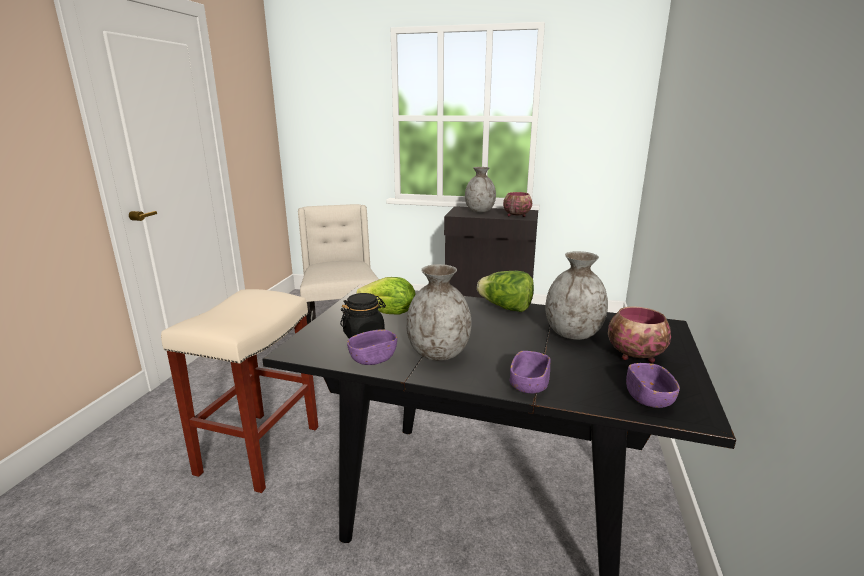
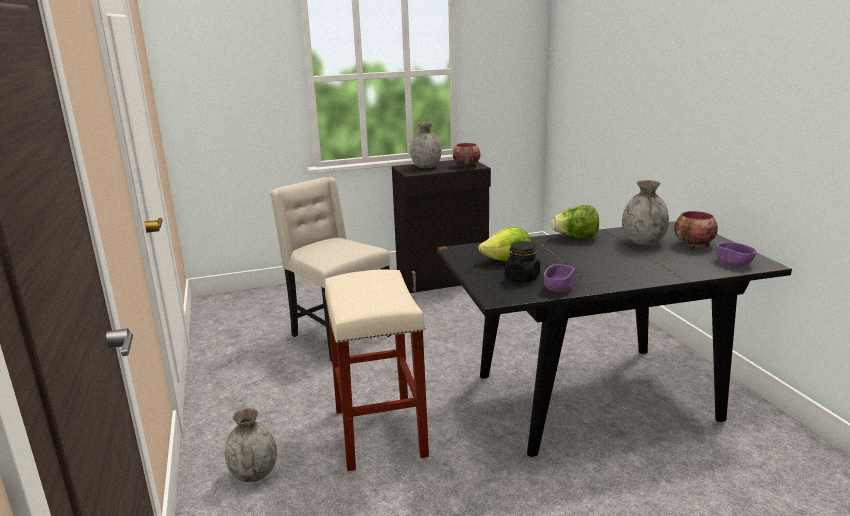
camera: 30 degrees left, 0 degrees up
(438, 353) = (590, 273): grey vase -> grey vase (254, 474)
(529, 385) = (669, 274): purple bowl -> none

